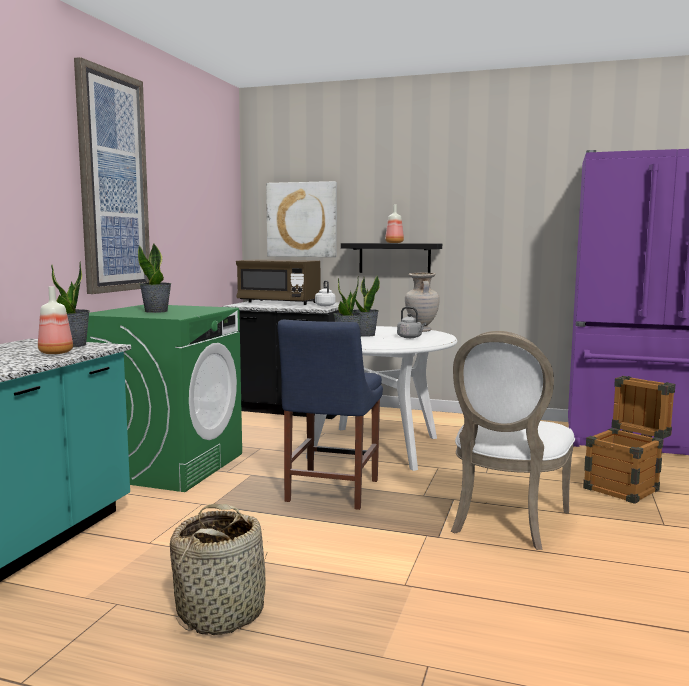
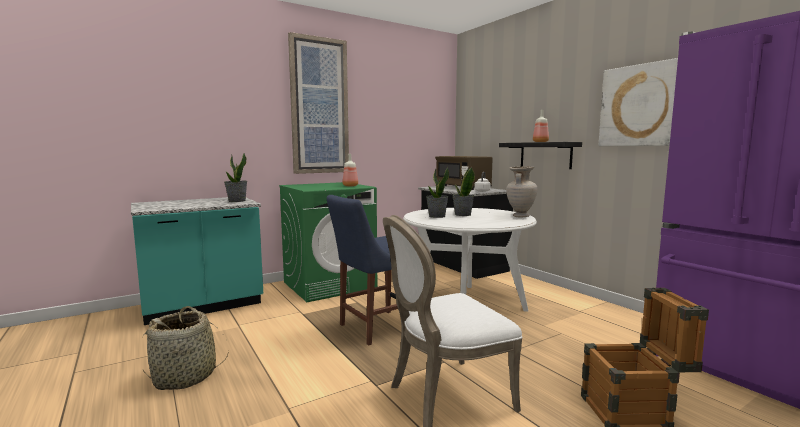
camera: 40 degrees right, 0 degrees up
(55, 352) = (212, 203): bottle -> bottle (350, 186)
(156, 311) = (321, 186): potted plant -> none
(302, 220) = (487, 126): picture -> picture (641, 105)
(410, 337) = (488, 220): grey kettle -> none

